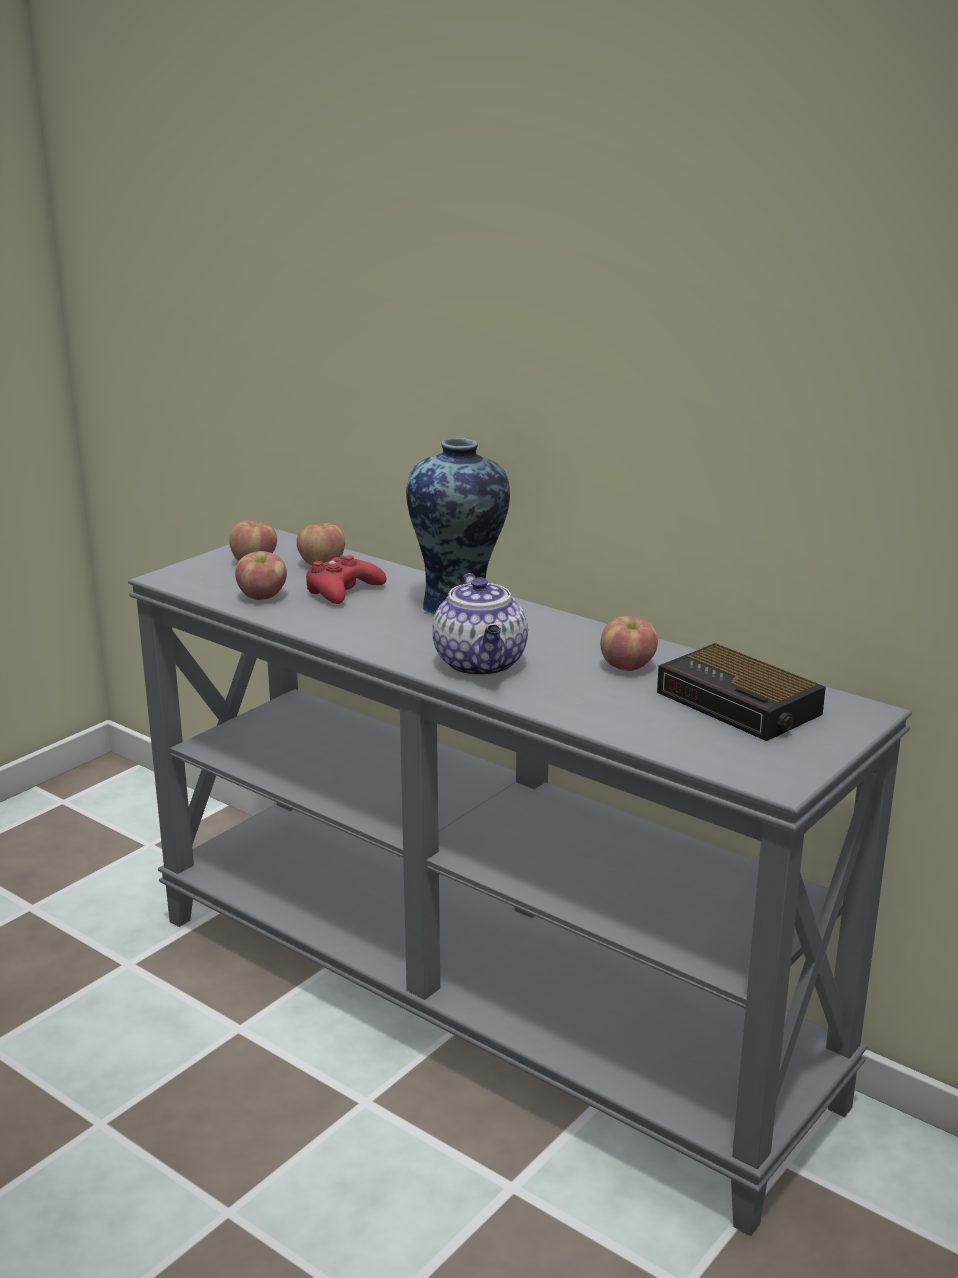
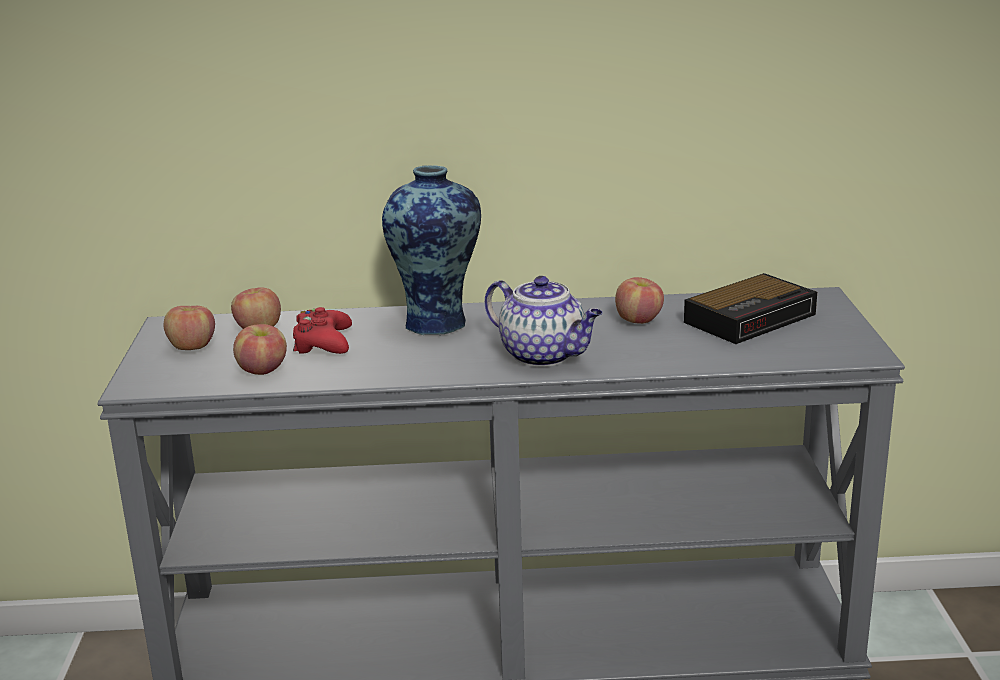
camera: 40 degrees left, 0 degrees up
(741, 704) = (752, 318): alarm clock -> alarm clock turned 45 degrees counterclockwise

